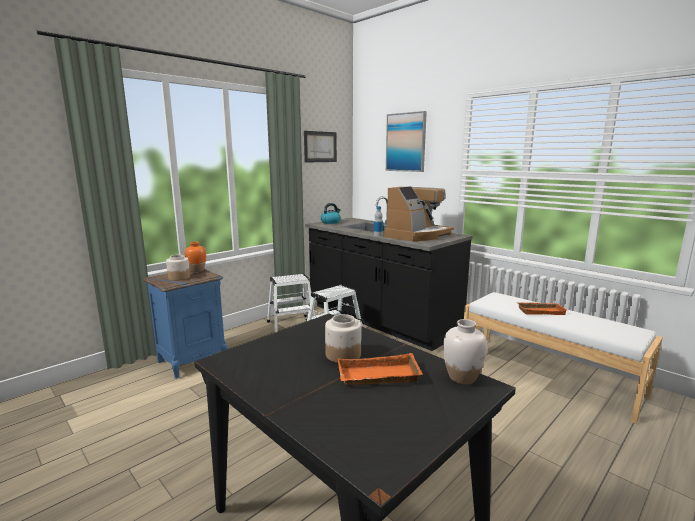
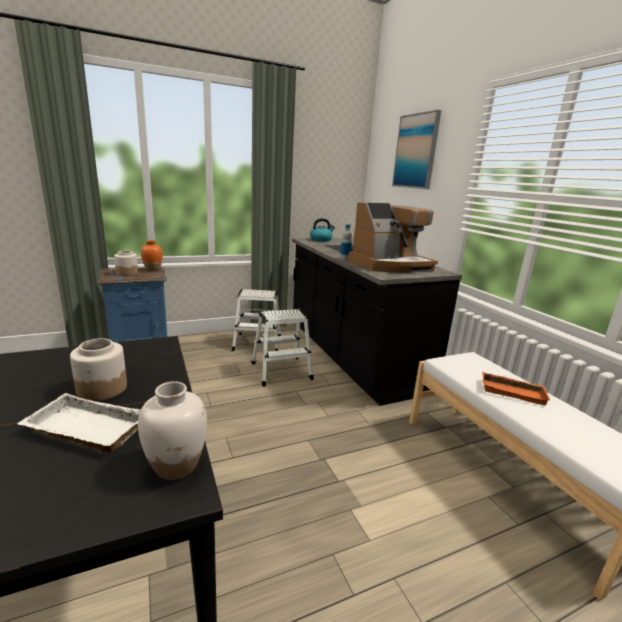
camera: 20 degrees right, 5 degrees up
(320, 147) = (323, 154): picture -> none
(377, 377) = (83, 430): orange tray -> white tray

